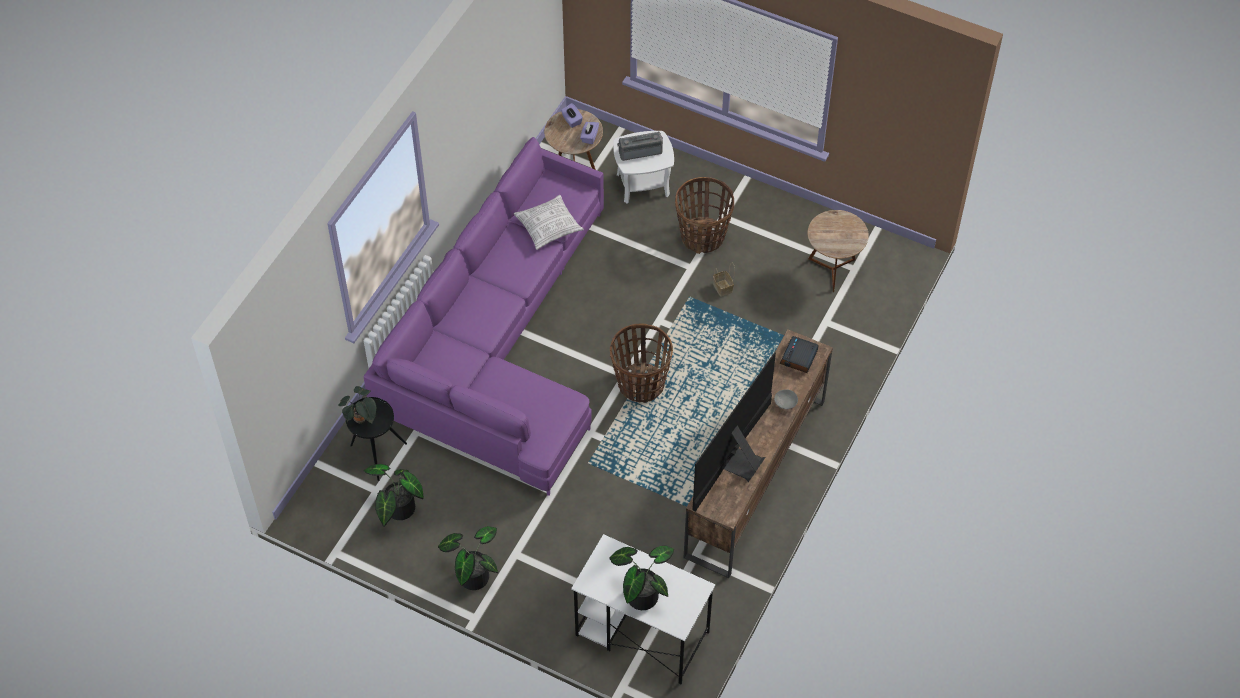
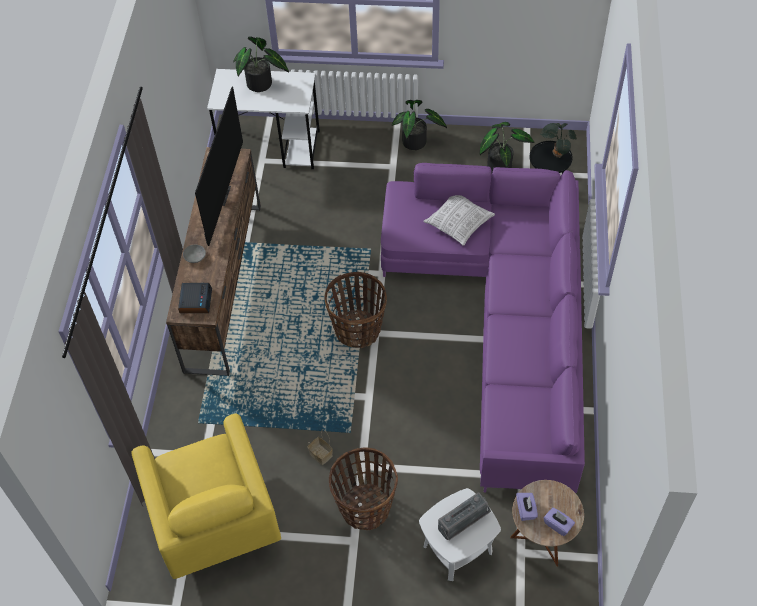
camera: 160 degrees right, 0 degrees up
(548, 227) = (509, 391): pillow -> pillow (458, 223)
(832, 270) = (214, 518): brown side table -> yellow armchair

